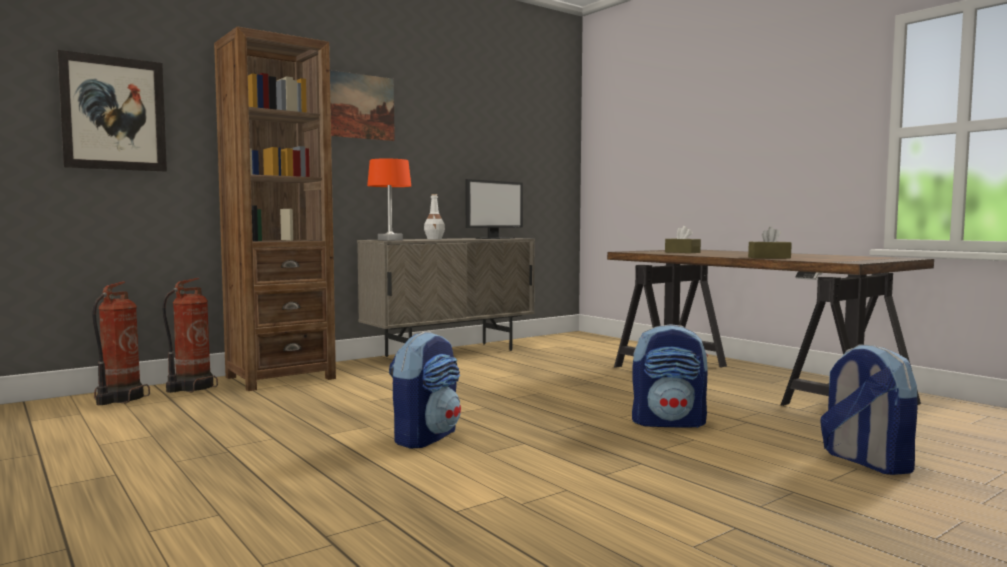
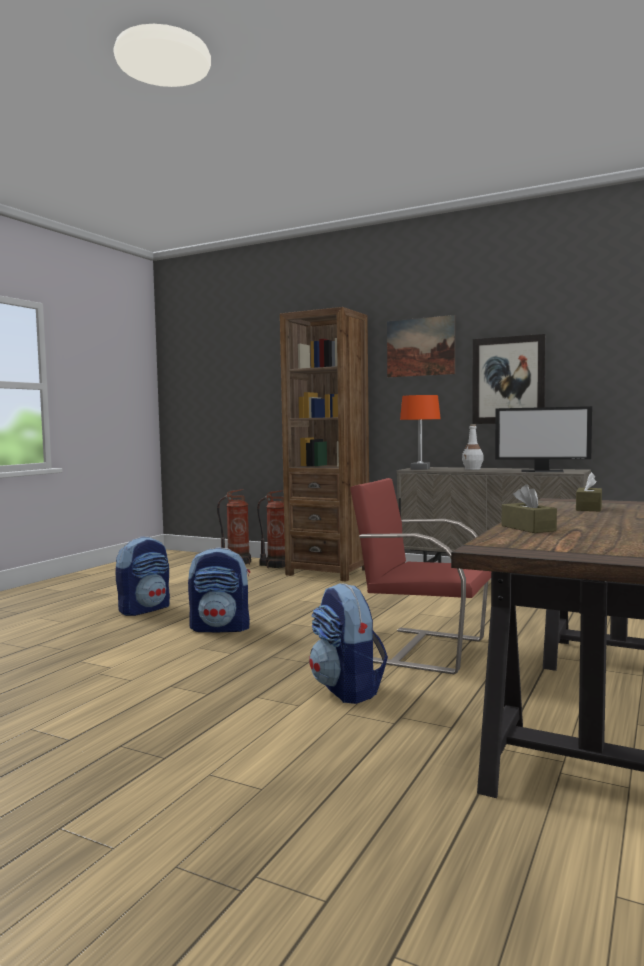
camera: 65 degrees right, 0 degrees up
(113, 114) = (257, 380): picture -> picture (508, 380)
(592, 392) = (423, 649): none -> red chair
(866, 462) = (291, 794): backpack -> backpack (145, 609)

